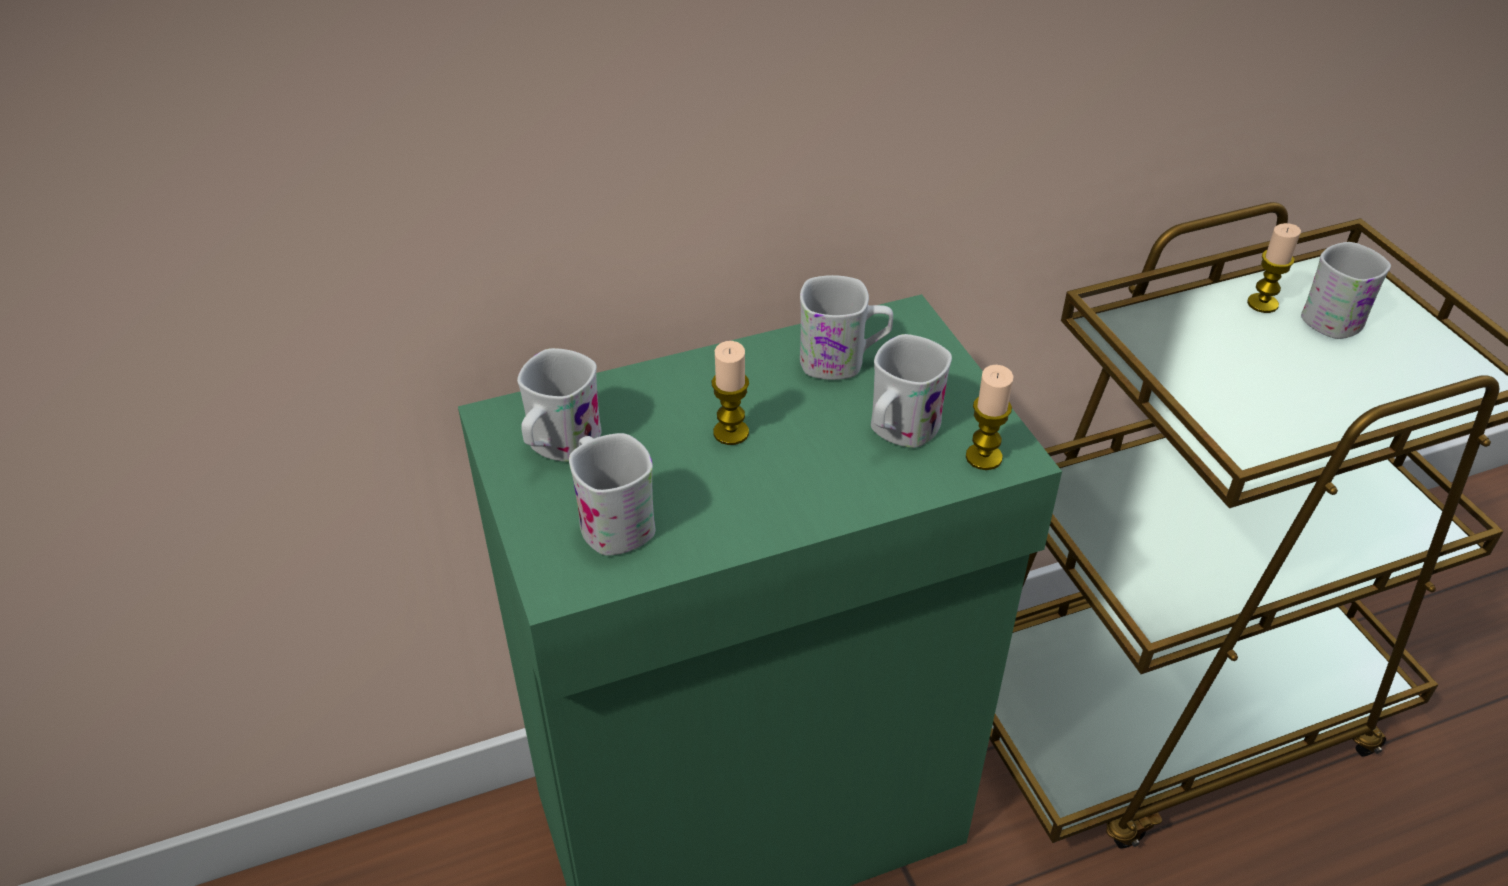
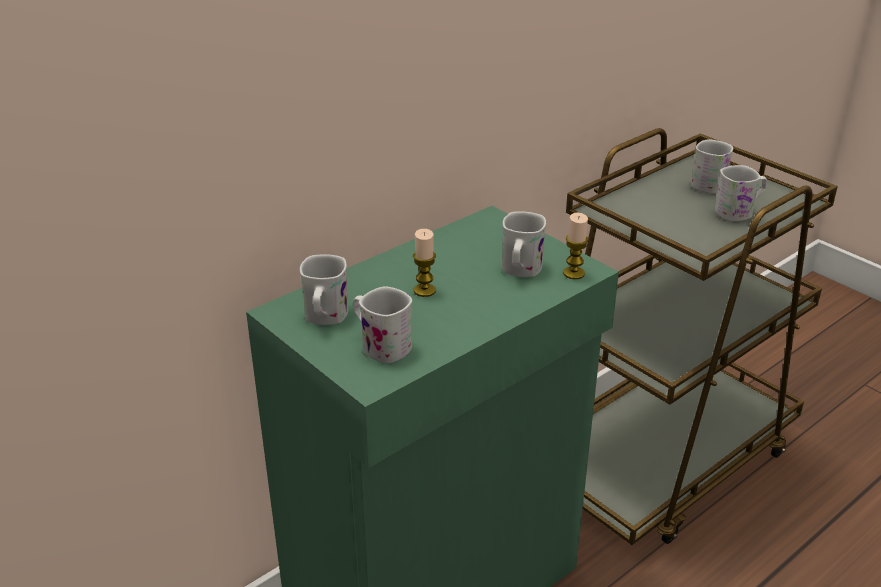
camera: 20 degrees left, 10 degrees down
(843, 361) = (467, 244): white mug -> white mug (739, 212)
(1262, 303) = (668, 184): candle -> none

